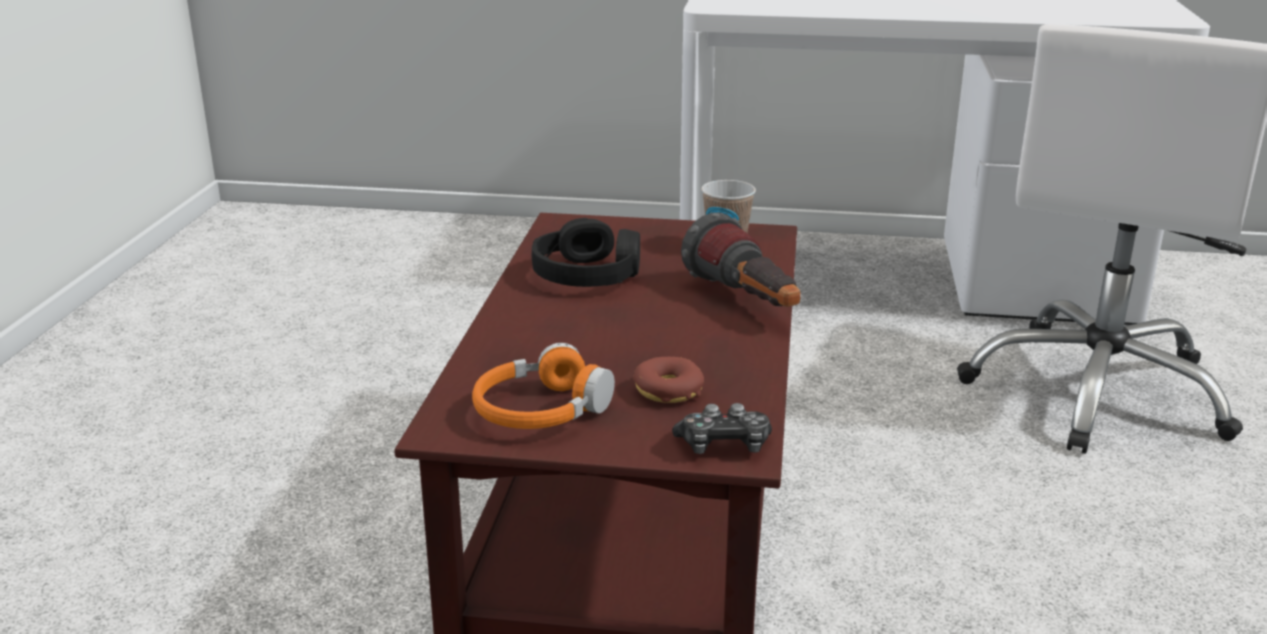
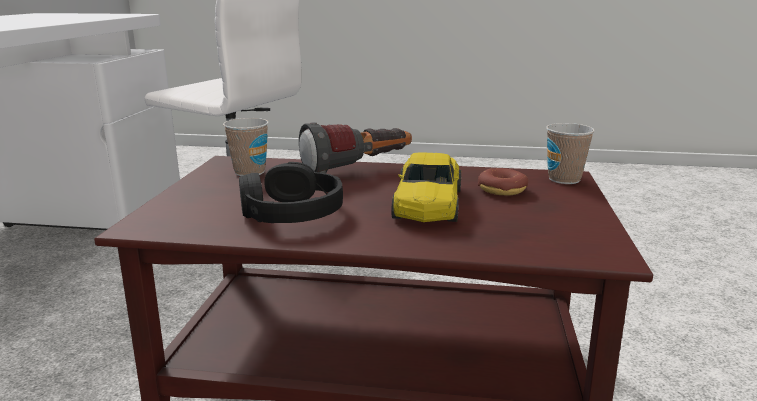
camera: 90 degrees left, 5 degrees down
(541, 411) = (554, 223): orange headphones -> none
(616, 341) = (427, 203): none -> yellow toy car
(724, 445) = (564, 179): game controller -> cup

